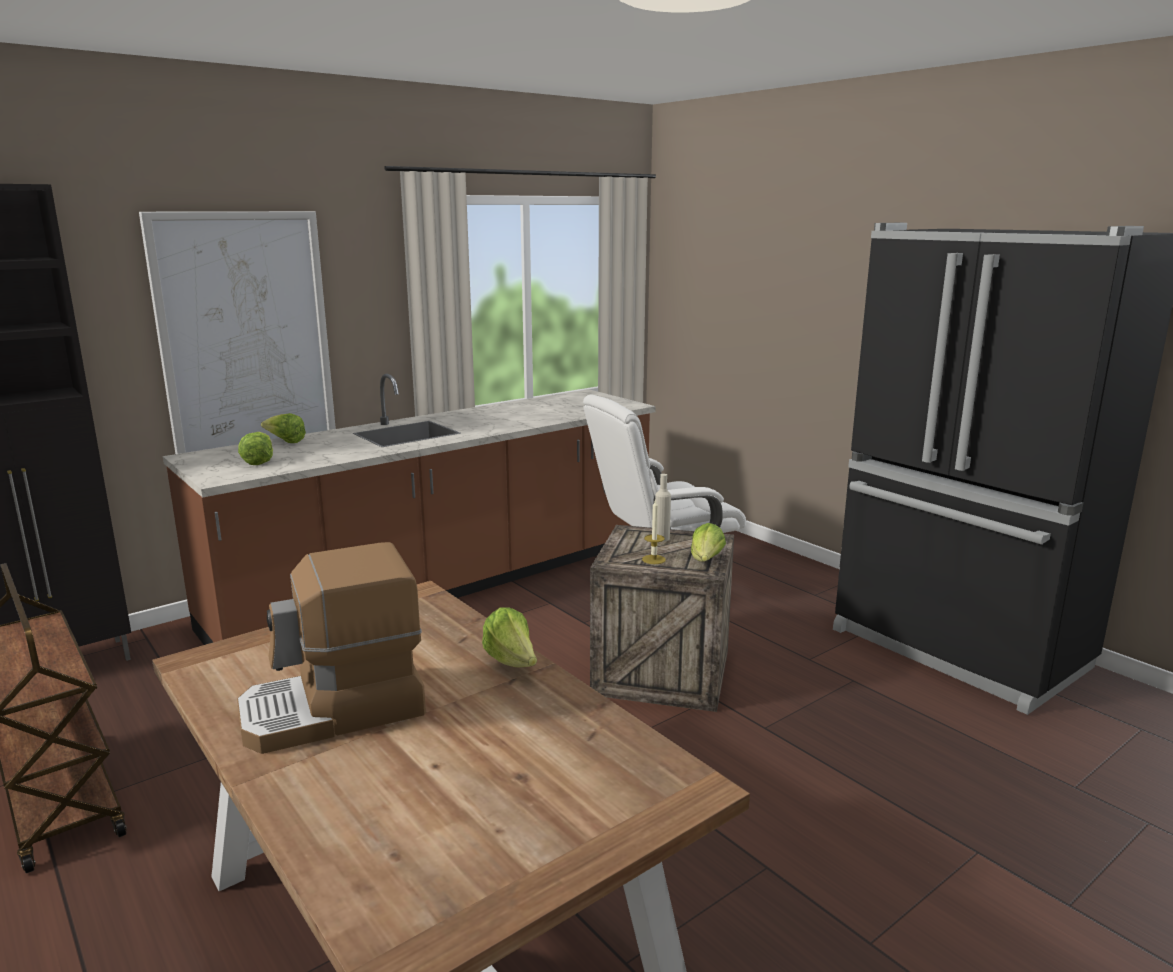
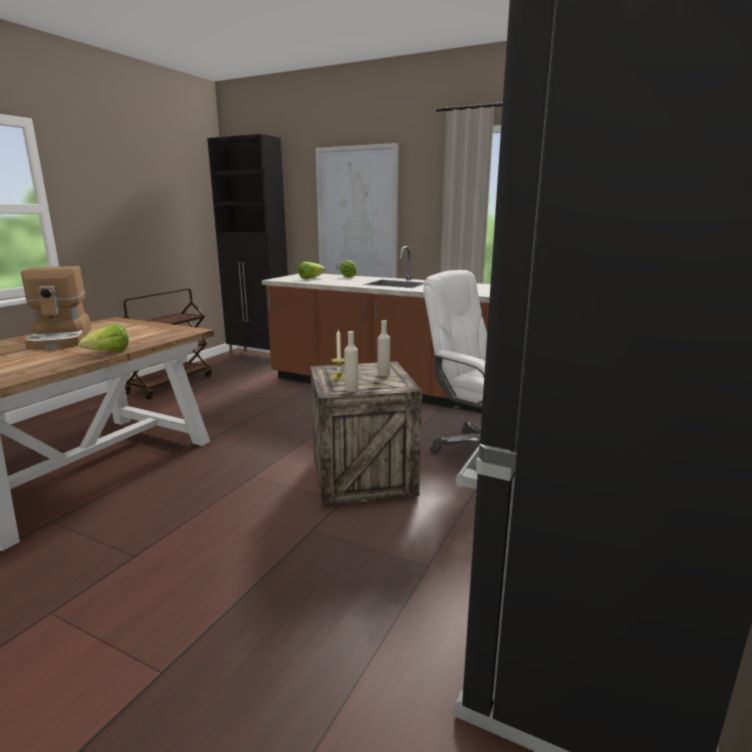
camera: 65 degrees right, 0 degrees up
(334, 711) = (62, 339): coffee machine -> coffee machine turned 150 degrees counterclockwise
(706, 561) = (351, 389): lettuce -> beige bottle

